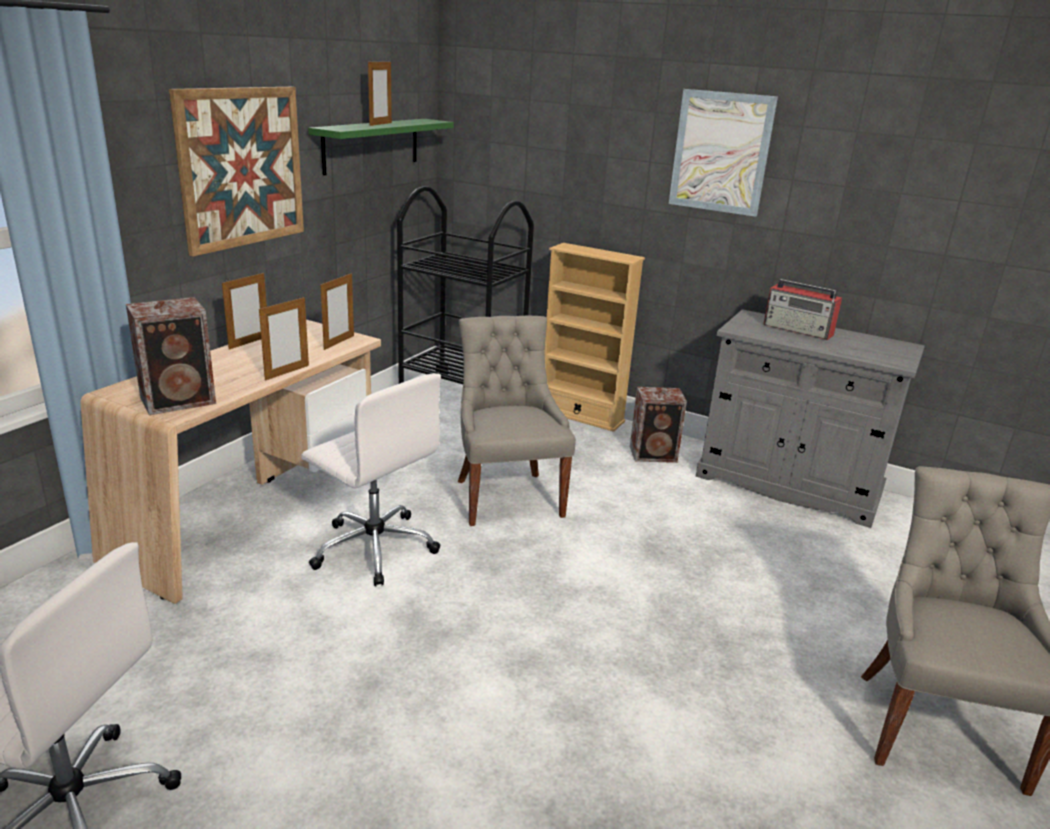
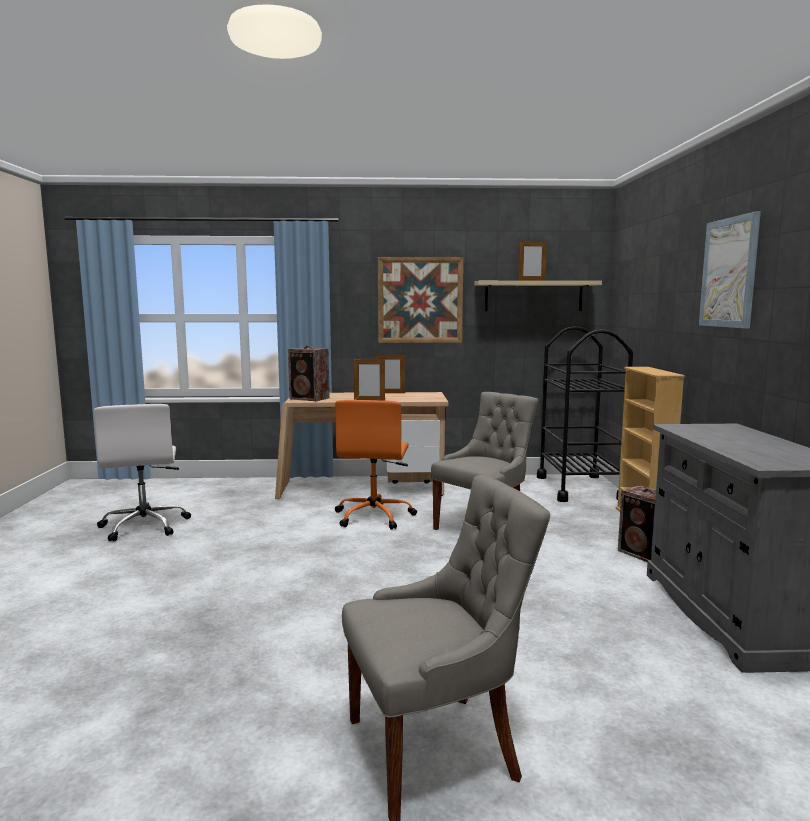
camera: 60 degrees right, 15 degrees down
(339, 342) = (424, 398): picture frame -> none
(371, 145) = (533, 296): green shelf -> beige shelf
(374, 547) = (374, 516): white office chair -> orange office chair
(798, 330) = (741, 437): radio -> none

